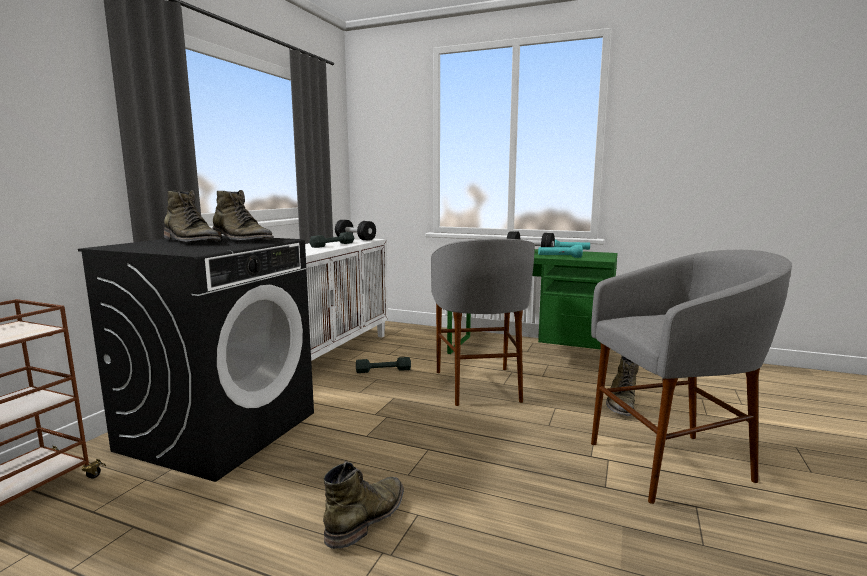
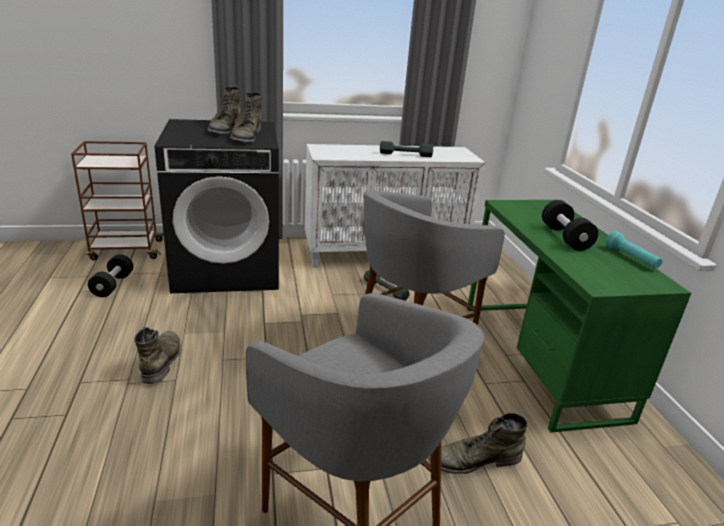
camera: 55 degrees right, 15 degrees up
(355, 239) = (457, 153): black dumbbell -> black dumbbell (113, 285)
(368, 517) = (162, 360): green boot -> green boot turned 90 degrees counterclockwise
(559, 257) = (564, 258): turquoise flashlight -> none

